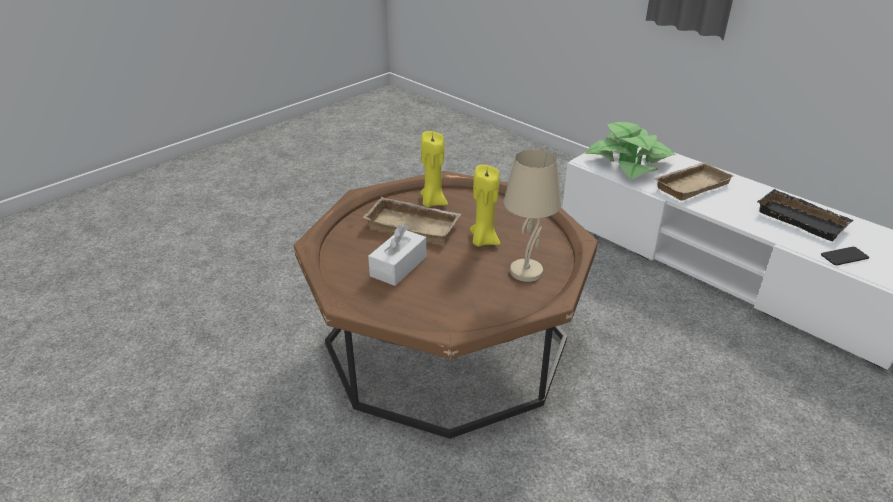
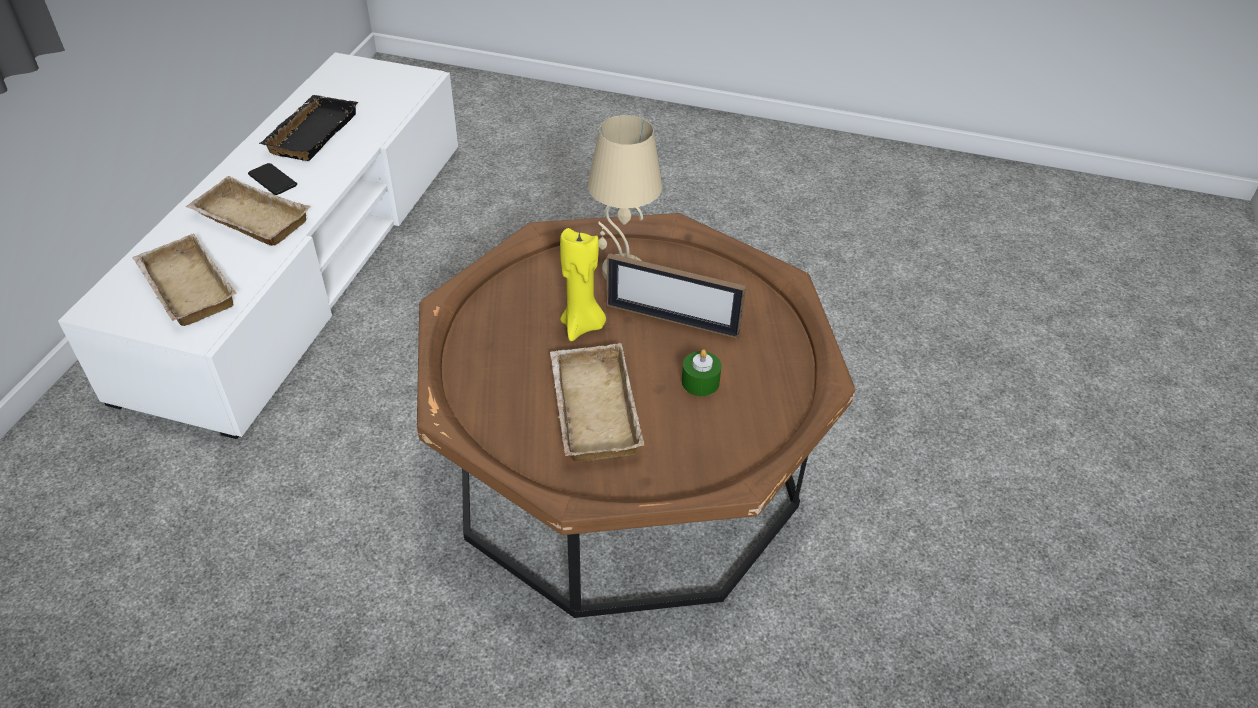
camera: 120 degrees left, 10 degrees up
(398, 266) = (700, 382): white tissue box -> green candle
(432, 202) = (512, 415): yellow candle -> none
(461, 275) = (672, 320): none -> picture frame
(629, 161) = (184, 288): potted plant -> beige tray
(844, 256) = (384, 107): phone -> phone (272, 180)

